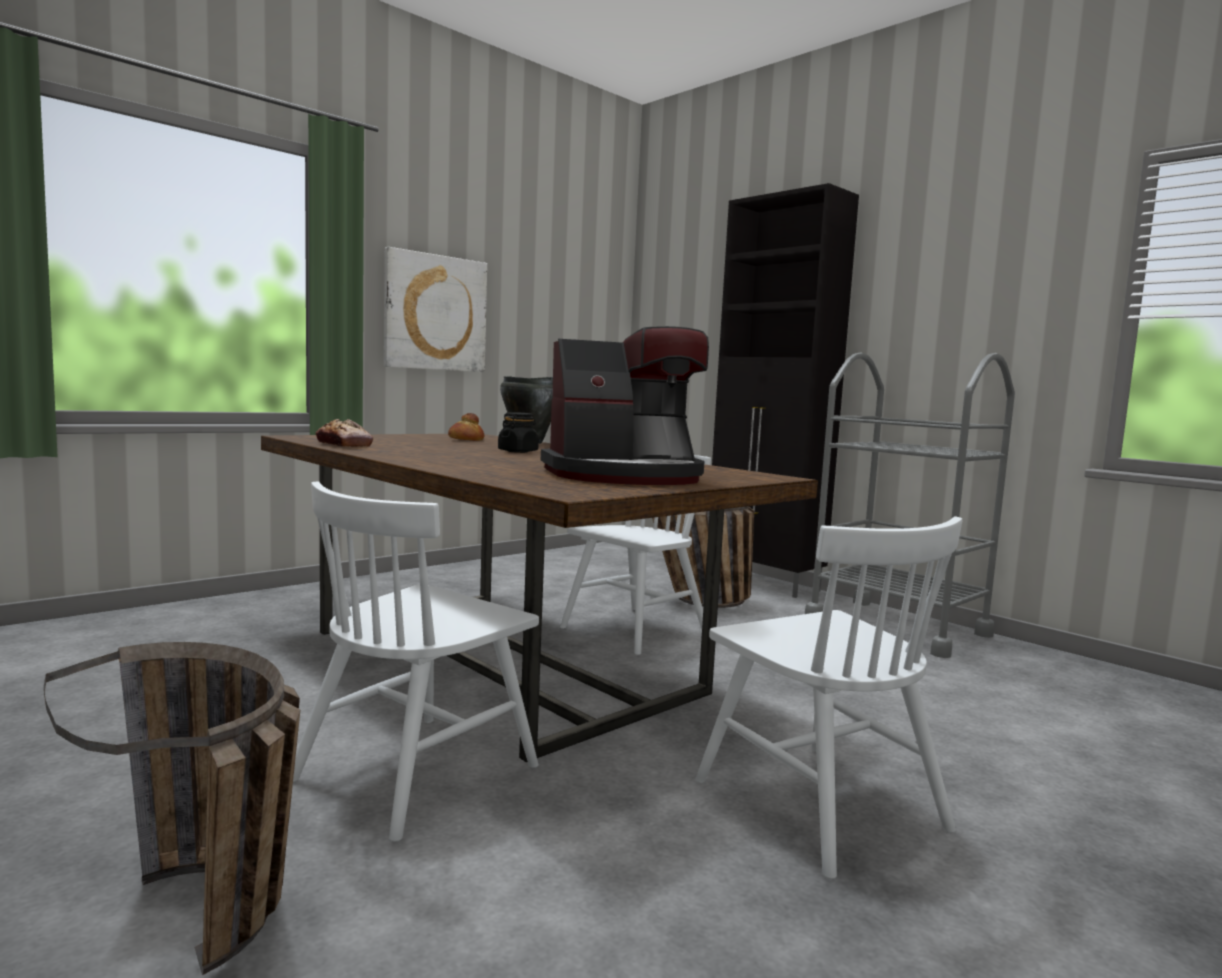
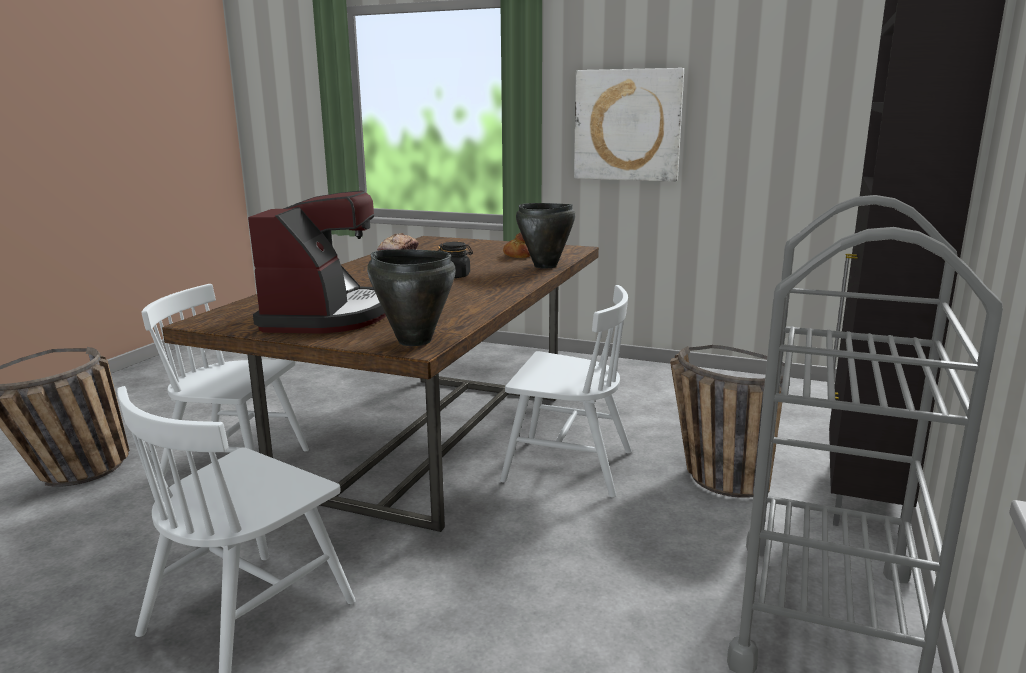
camera: 65 degrees right, 10 degrees up
(624, 476) = (328, 316): coffee machine -> coffee machine turned 135 degrees counterclockwise
(754, 475) = (414, 341): none -> black cooking pot

